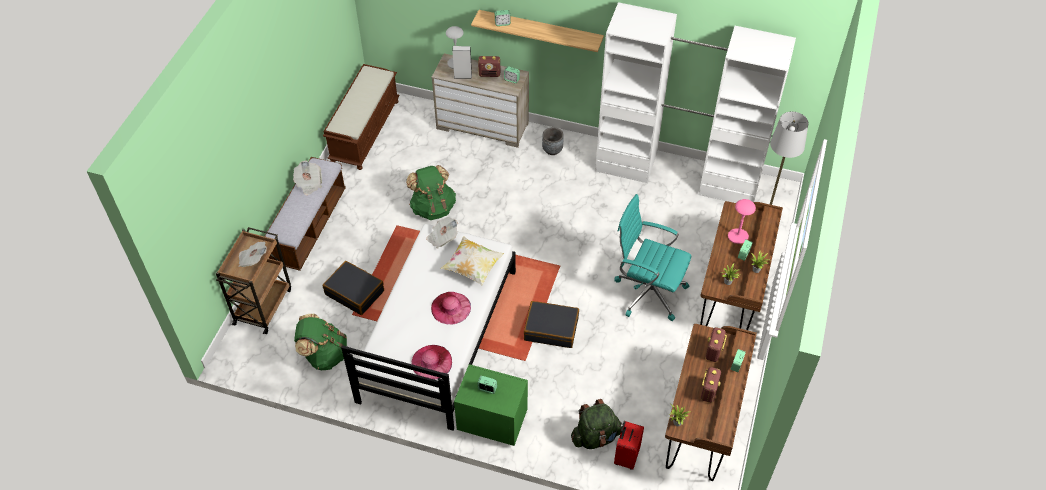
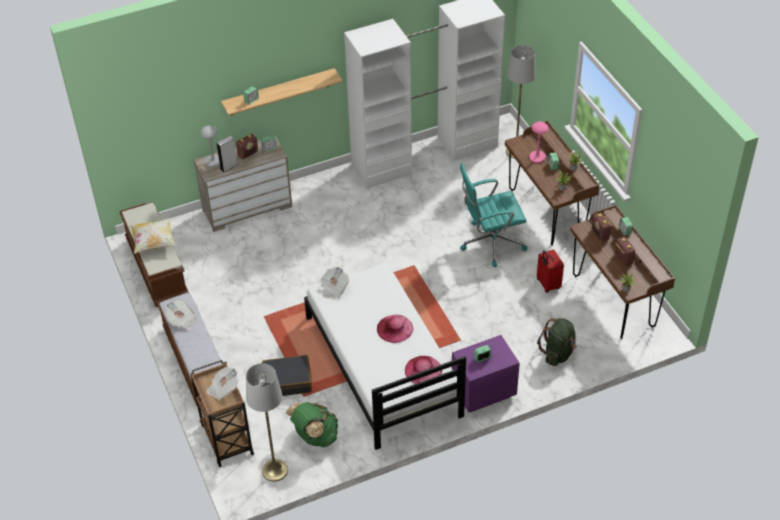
camera: 40 degrees left, 5 degrees down
(267, 359) = (275, 470): none -> grey floor lamp
(433, 207) = (277, 287): green backpack -> none
(473, 268) = (379, 294): pillow -> pillow (154, 242)
(491, 421) = (482, 392): green nightstand -> purple nightstand
(551, 329) = (454, 308): black suitcase -> none
(552, 150) = (319, 193): grey planter -> none
(626, 456) = (589, 350): red suitcase -> red suitcase (547, 284)

